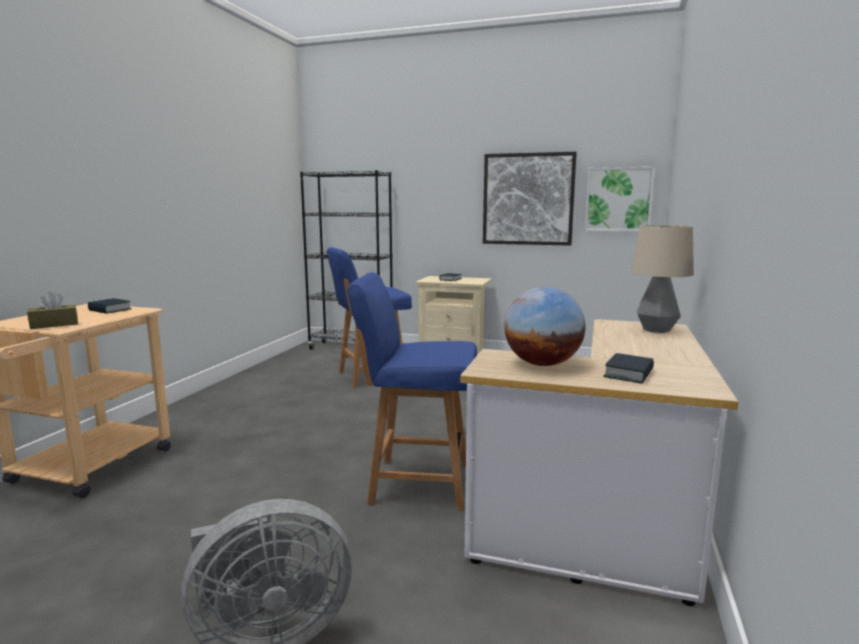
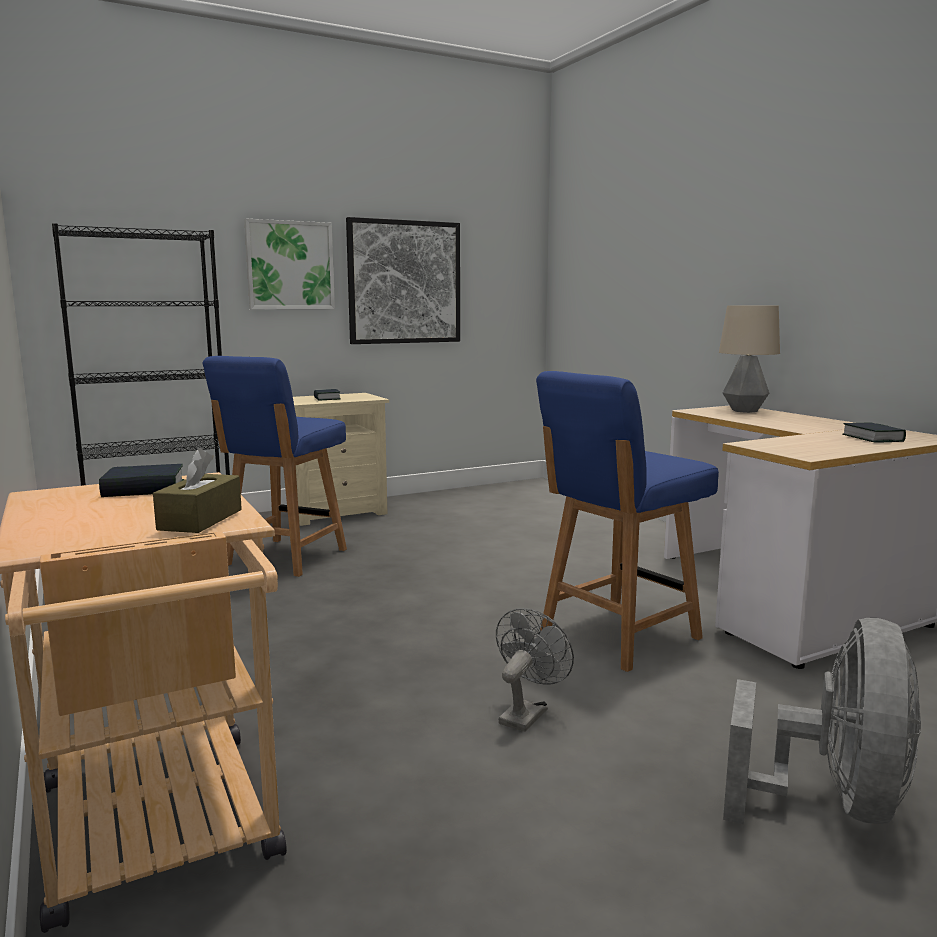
camera: 45 degrees left, 0 degrees up
(271, 496) = (526, 713): none -> grey fan
(542, 364) = (810, 443): globe -> none
(618, 199) = (503, 284): picture -> picture (290, 265)

